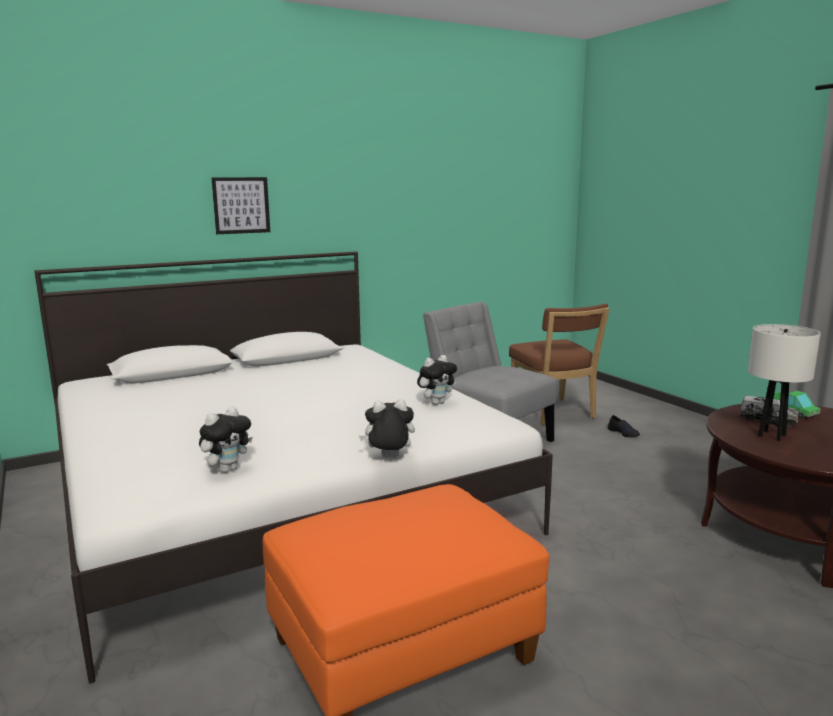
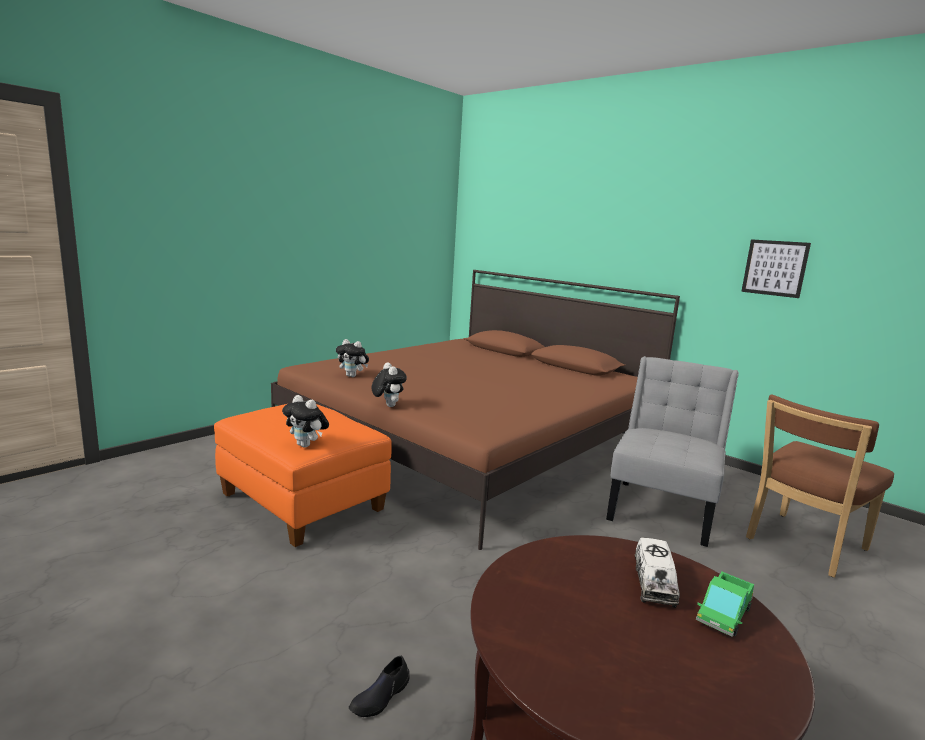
camera: 70 degrees right, 0 degrees up
(241, 205) = (592, 242): picture -> picture (775, 268)
(277, 493) = (472, 441): white bed -> brown bed
(436, 403) = (514, 411): plush toy -> plush toy (306, 445)
(623, 433) = (809, 603): black shoe -> black shoe (380, 696)
(772, 436) = (583, 577): white table lamp -> none

